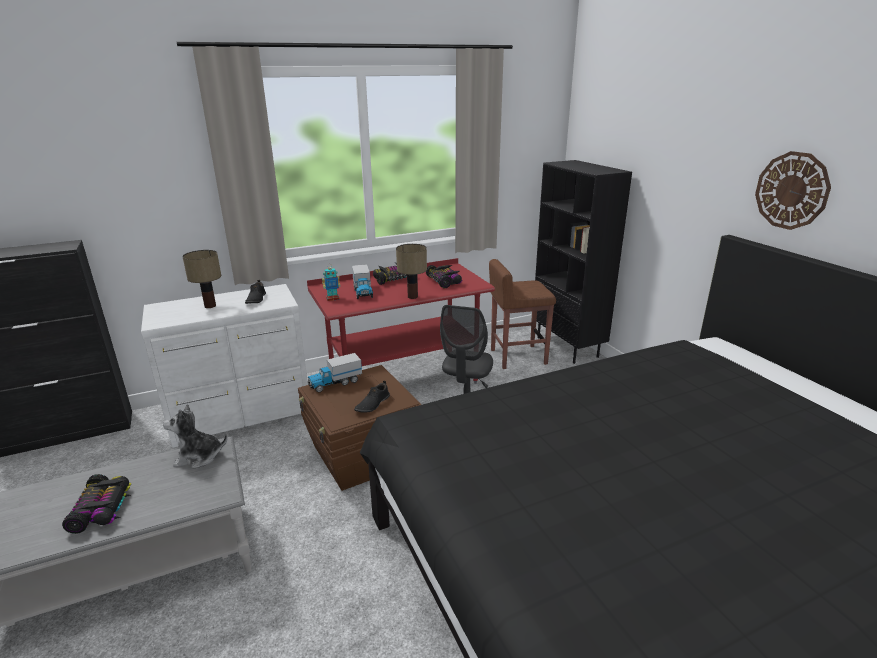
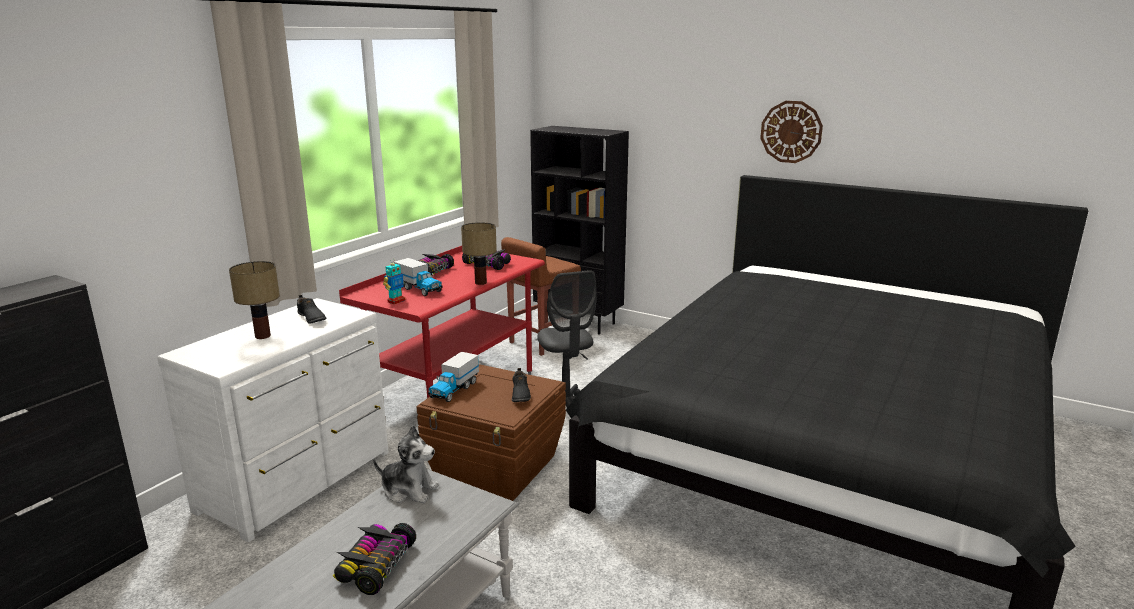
camera: 35 degrees left, 5 degrees down
(103, 509) = (374, 565): toy car -> toy car turned 120 degrees counterclockwise
(198, 457) = (409, 490): plush toy -> plush toy turned 120 degrees counterclockwise

